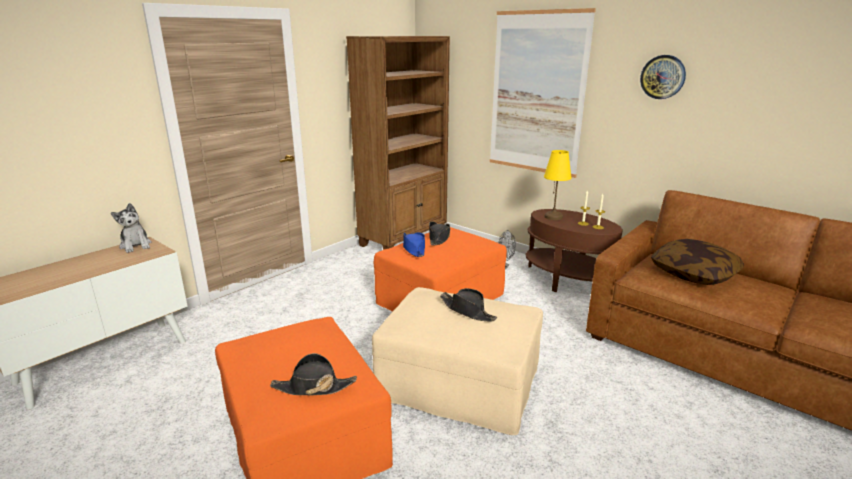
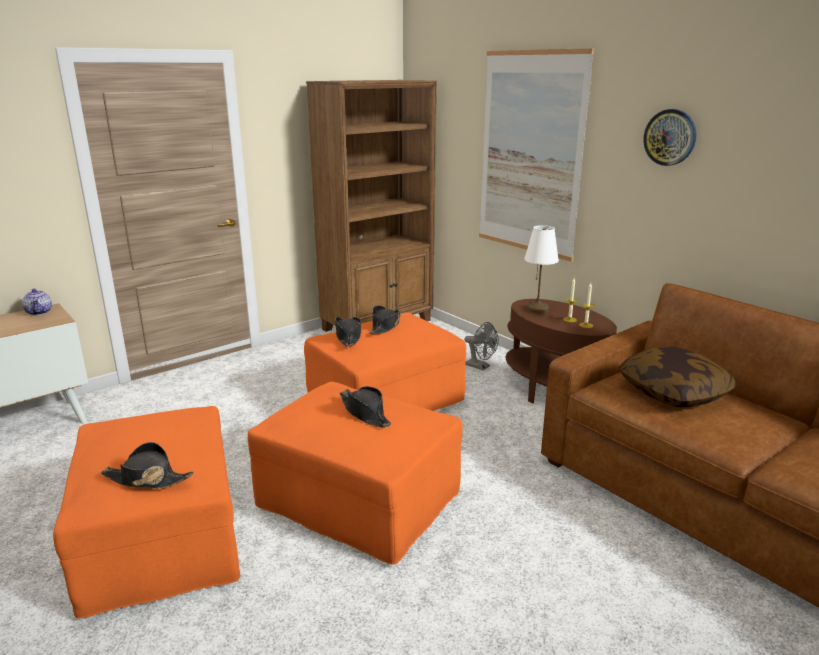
camera: 10 degrees right, 0 degrees up
(136, 245) = (39, 312): plush toy -> teapot
(414, 249) = (348, 336): blue hat -> black hat
(460, 385) = (360, 501): beige ottoman -> orange ottoman
(553, 217) = (537, 309): yellow table lamp -> white table lamp

